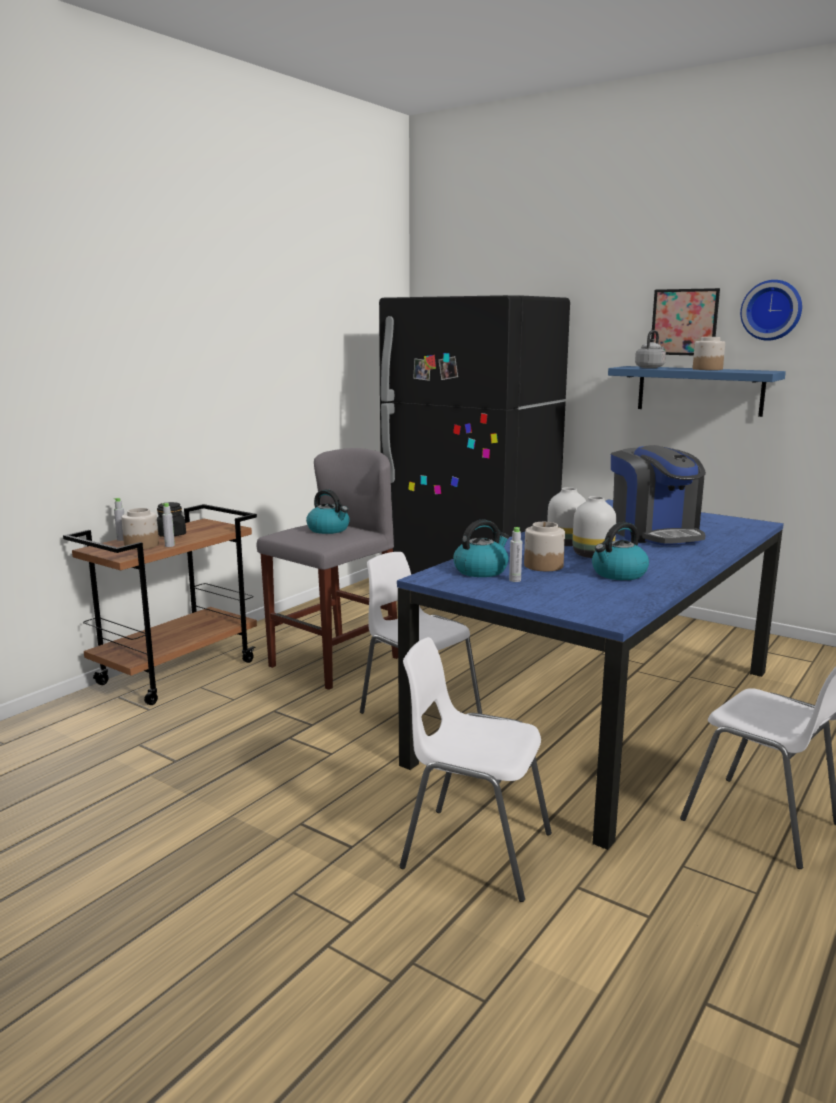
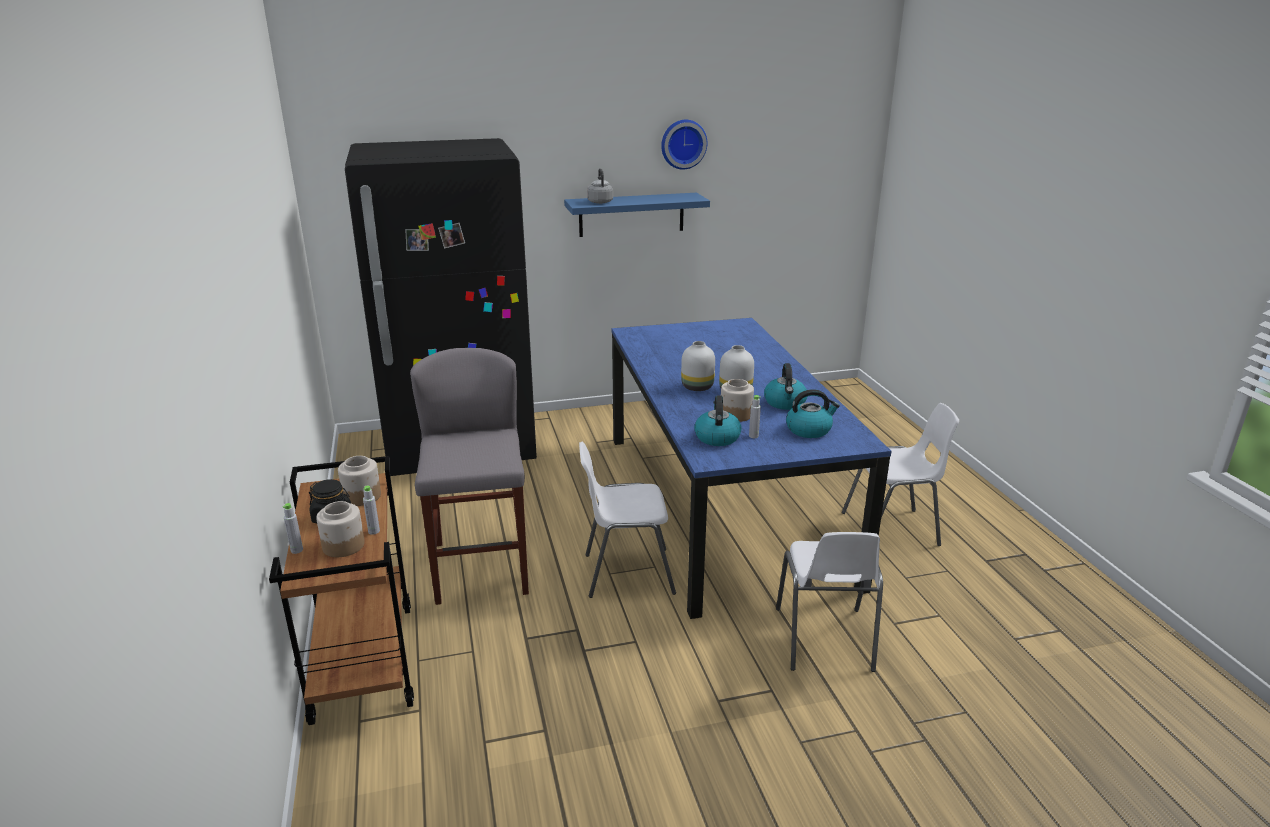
camera: 50 degrees left, 10 degrees up
(329, 530) = (469, 443): kettle -> kettle (809, 430)
(473, 850) = (824, 641): white chair -> white chair turned 60 degrees counterclockwise
(655, 534) = (719, 356): coffee machine -> none
(684, 322) = (613, 156): picture -> none
(707, 369) = (646, 198): jar -> jar (361, 497)

